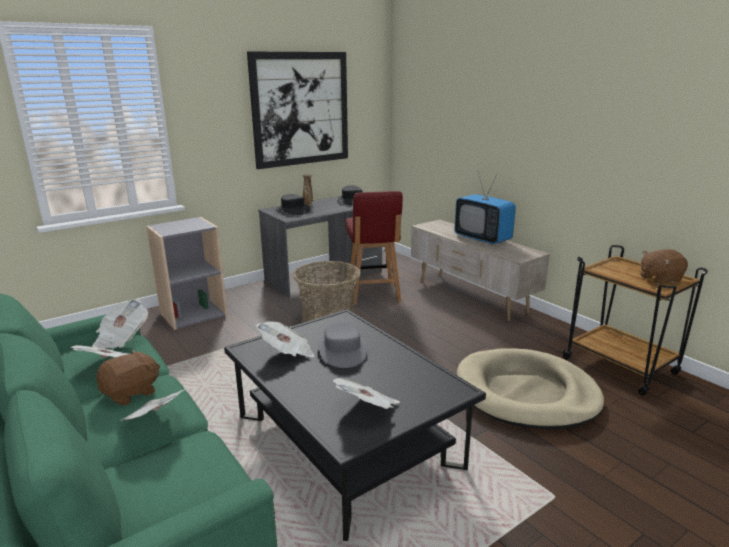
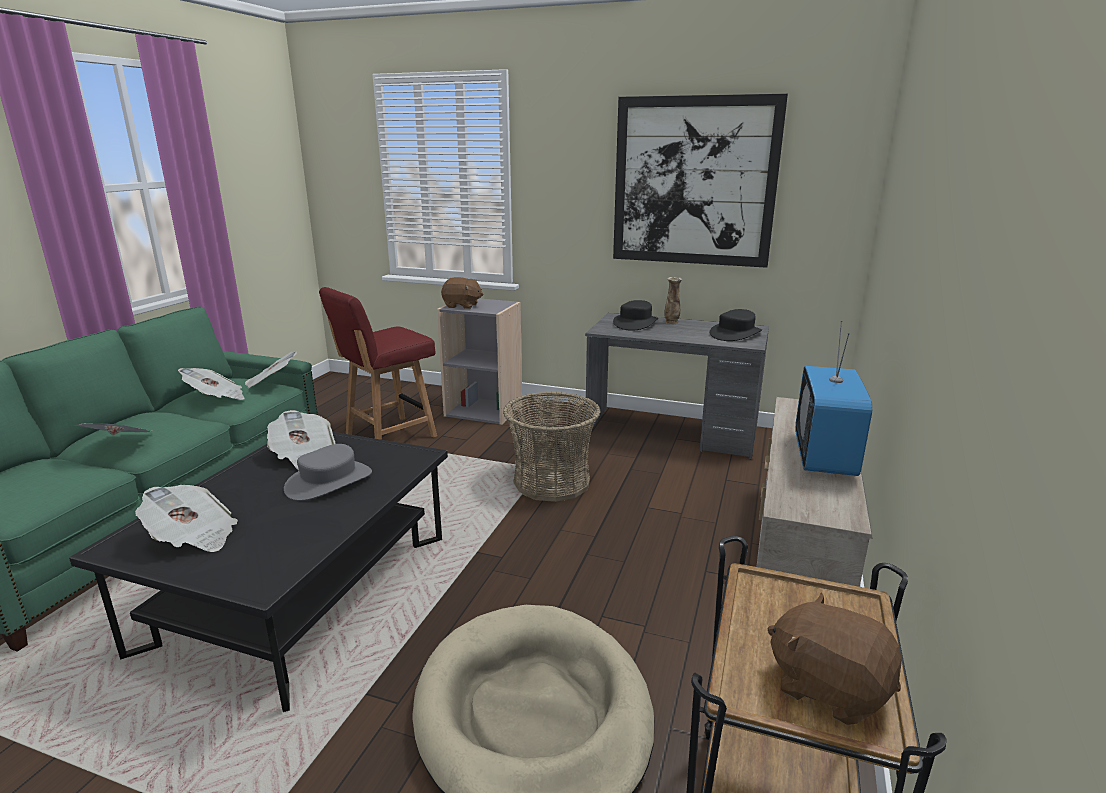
camera: 55 degrees right, 0 degrees up
(131, 393) = (168, 421): brown plush toy -> brown plush toy (462, 306)
(373, 294) = (674, 479): red chair -> red chair (388, 436)

